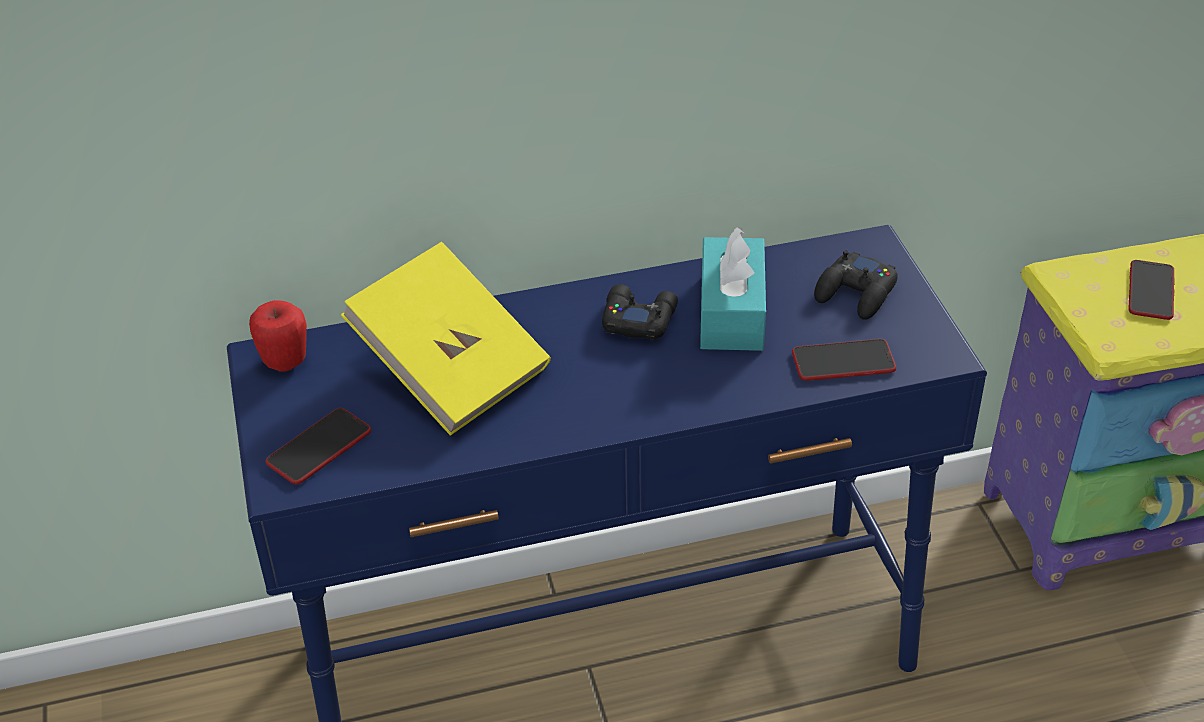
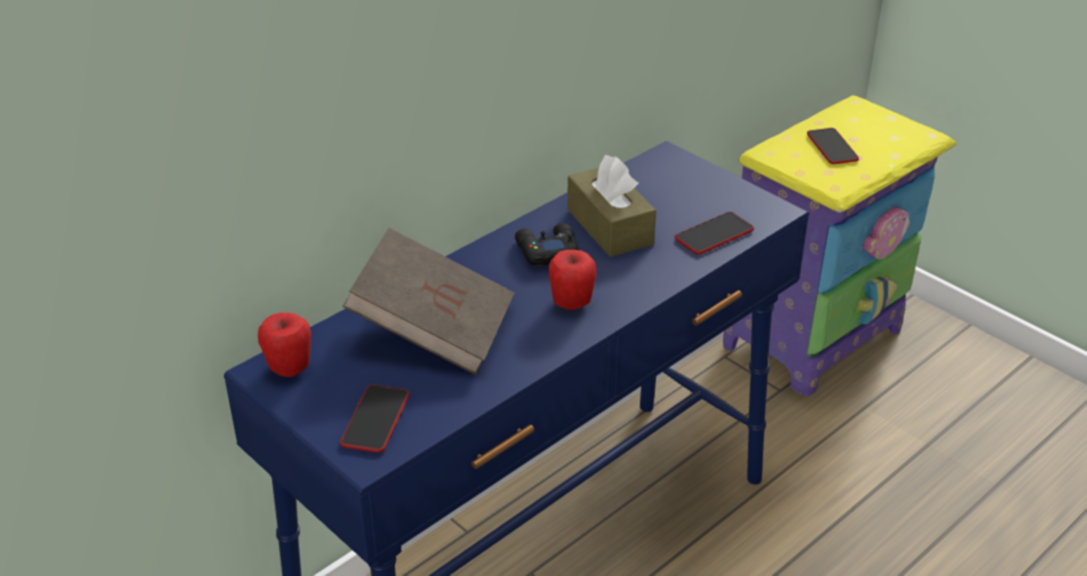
camera: 30 degrees left, 5 degrees down
(451, 369) = (433, 329): yellow book -> brown book
(614, 390) = (571, 303): none -> apple
(731, 312) = (609, 227): turquoise tissue box -> brown tissue box
(856, 293) = (684, 189): black game controller -> none

